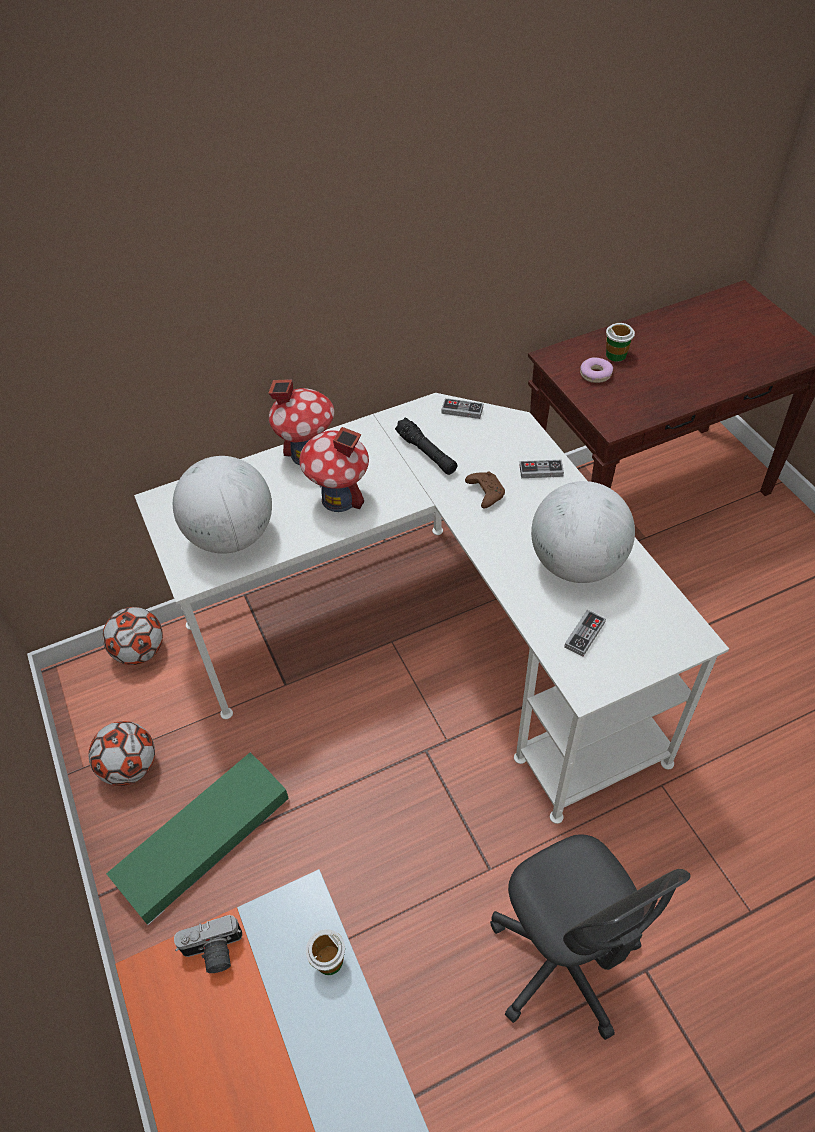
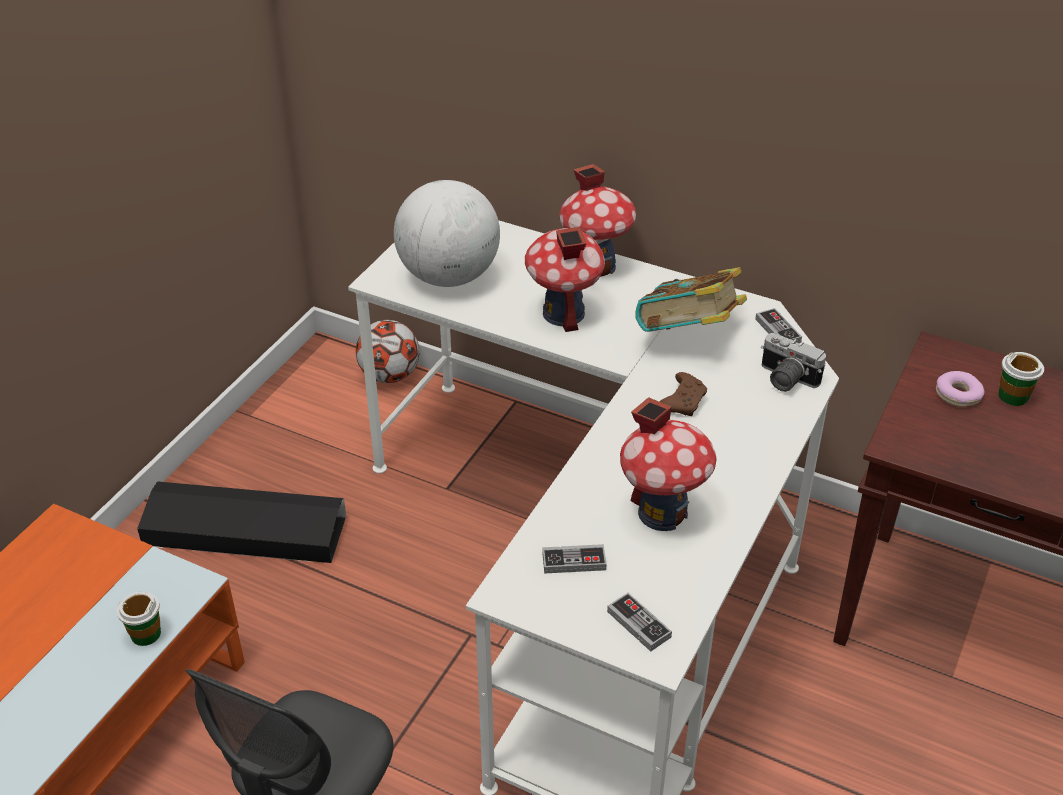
camera: 50 degrees right, 10 degrees down
(130, 767) = (273, 442): football -> none
(203, 840) = (244, 531): green storage box -> black storage box
(213, 952) = (101, 555): camera -> camera (785, 379)
(426, 453) = (688, 336): black flashlight -> book
(541, 471) = (762, 426): game controller -> game controller (638, 624)
(576, 564) = (662, 512): globe -> toy house

